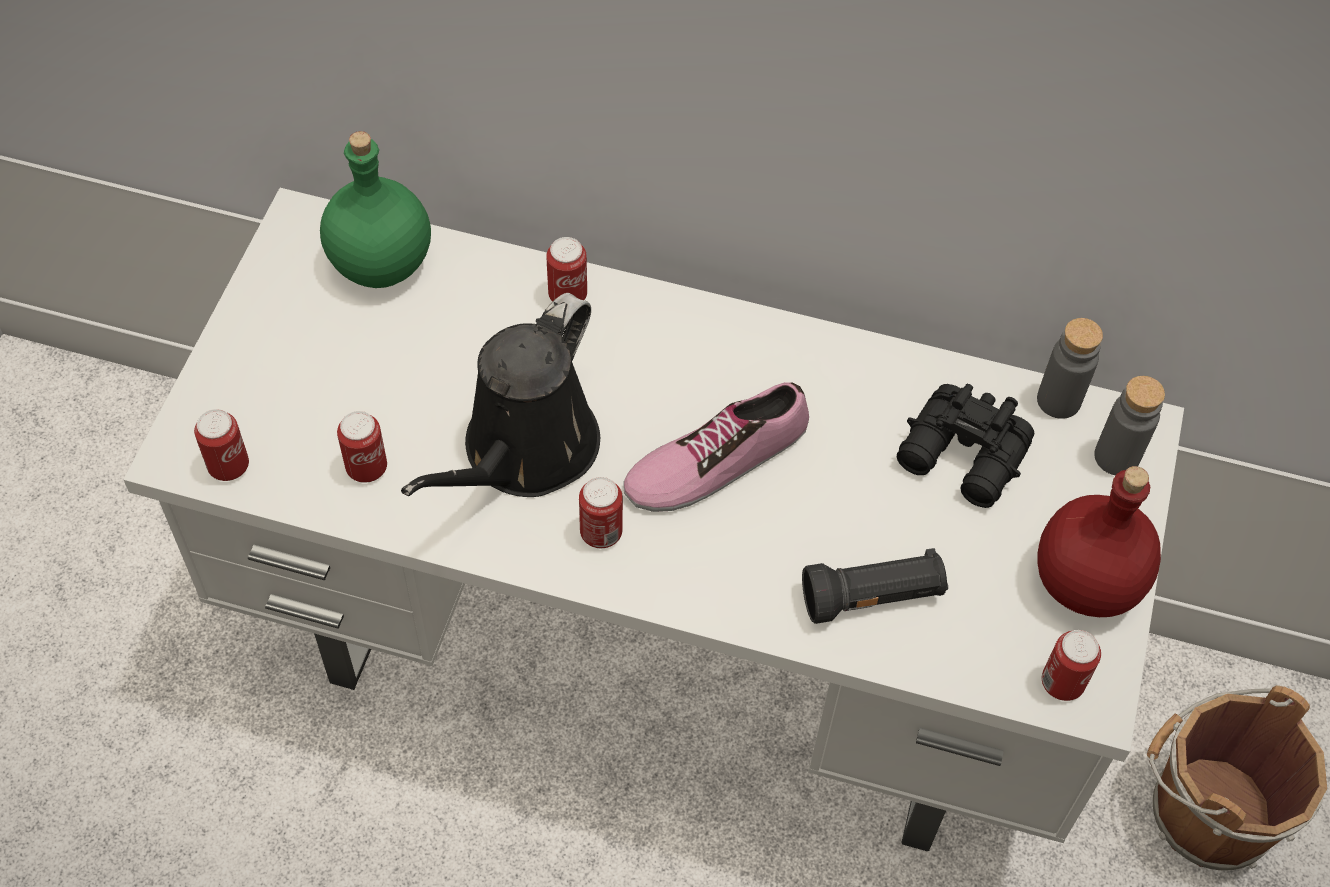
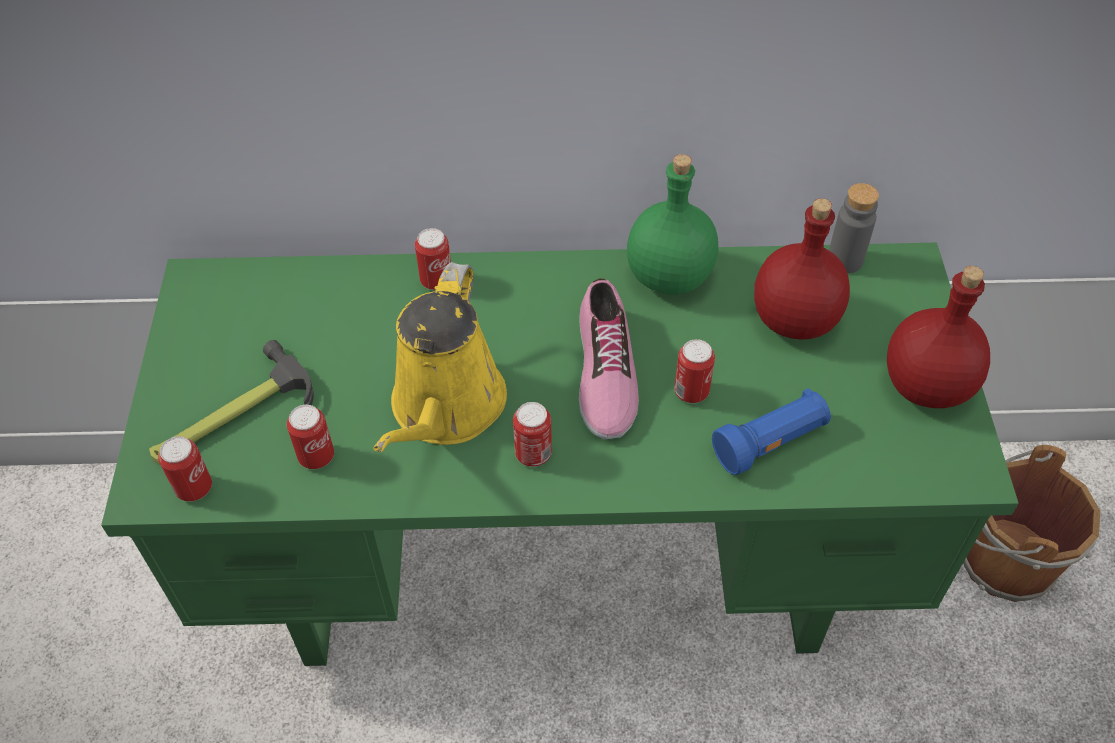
camera: 15 degrees left, 5 degrees down
(291, 396) = (231, 417): none -> hammer
(382, 265) = (275, 296): green bottle -> green bottle (670, 277)
(523, 453) = (445, 409): black watering can -> yellow watering can
(659, 659) = (561, 569): white desk -> green desk
(715, 459) = (603, 372): shoe -> shoe turned 45 degrees counterclockwise
(872, 597) = (770, 443): black flashlight -> blue flashlight
(963, 459) = (793, 321): black binoculars -> red bottle
(1062, 683) = (944, 466): can -> can (691, 392)
(1116, 457) = (905, 289): grey bottle -> none

